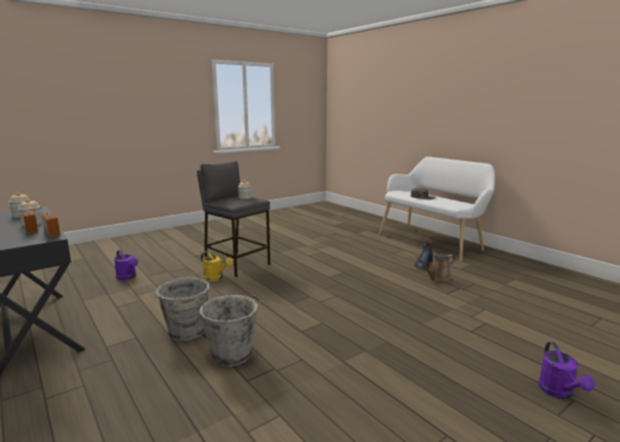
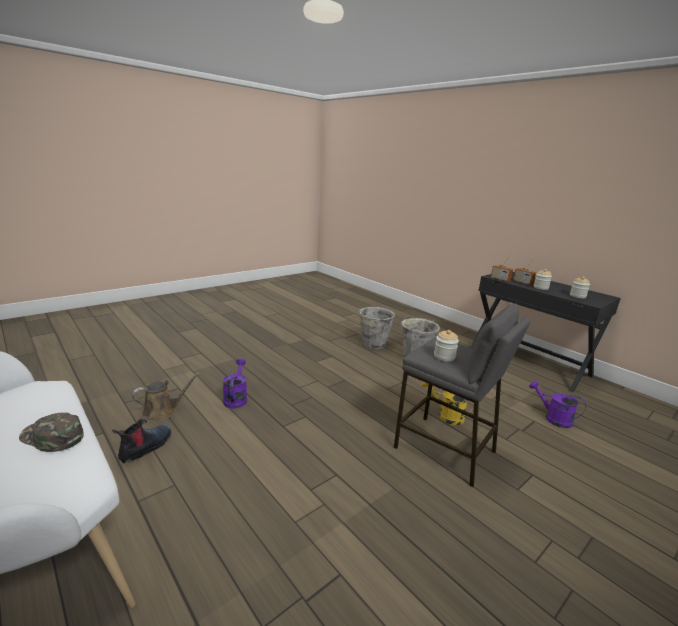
camera: 175 degrees right, 5 degrees up
(559, 393) = (192, 324): purple watering can -> purple watering can (236, 398)

